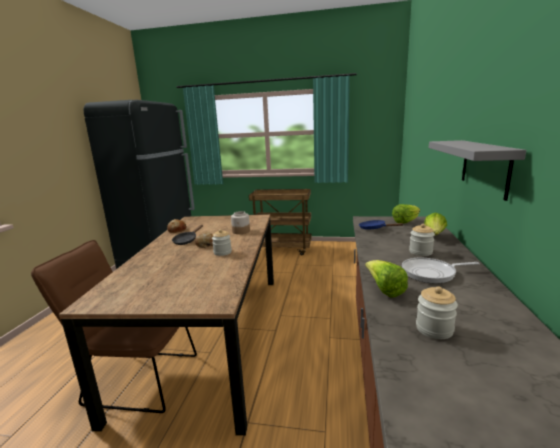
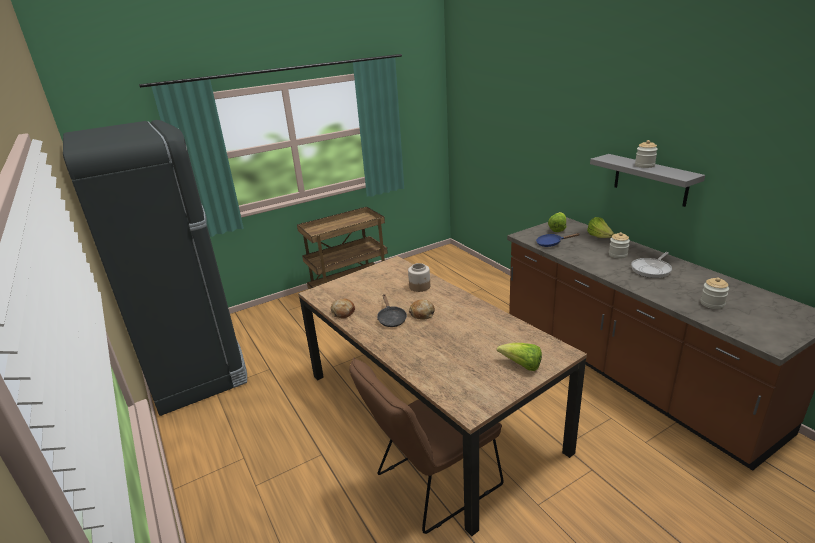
camera: 40 degrees left, 10 degrees up
(222, 252) = (460, 315): jar -> jar (644, 165)
(384, 290) = (653, 292): lettuce -> lettuce (521, 365)

